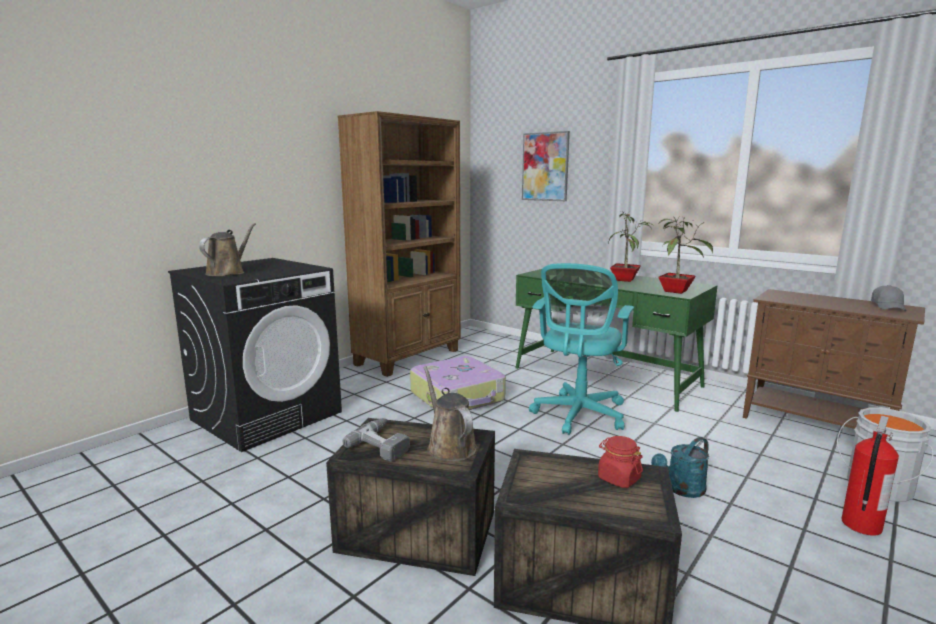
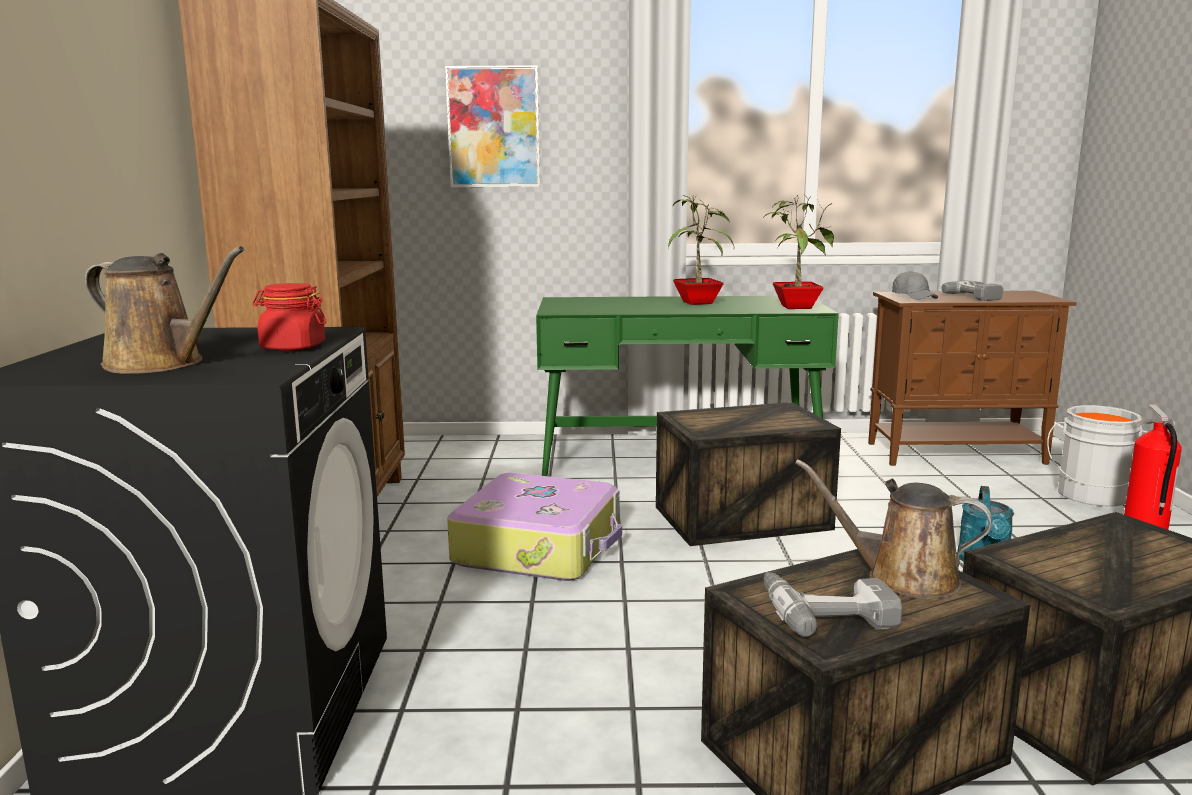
camera: 40 degrees left, 0 degrees up
(228, 272) = (161, 364): brown watering can -> brown watering can turned 135 degrees clockwise
(578, 416) = (740, 518): turquoise office chair -> crate
(618, 478) = (1119, 540): red jar -> red jar (292, 347)
(843, 304) = (979, 296): none -> power drill
(888, 306) = (1014, 293): grey cap -> grey cap (914, 297)

